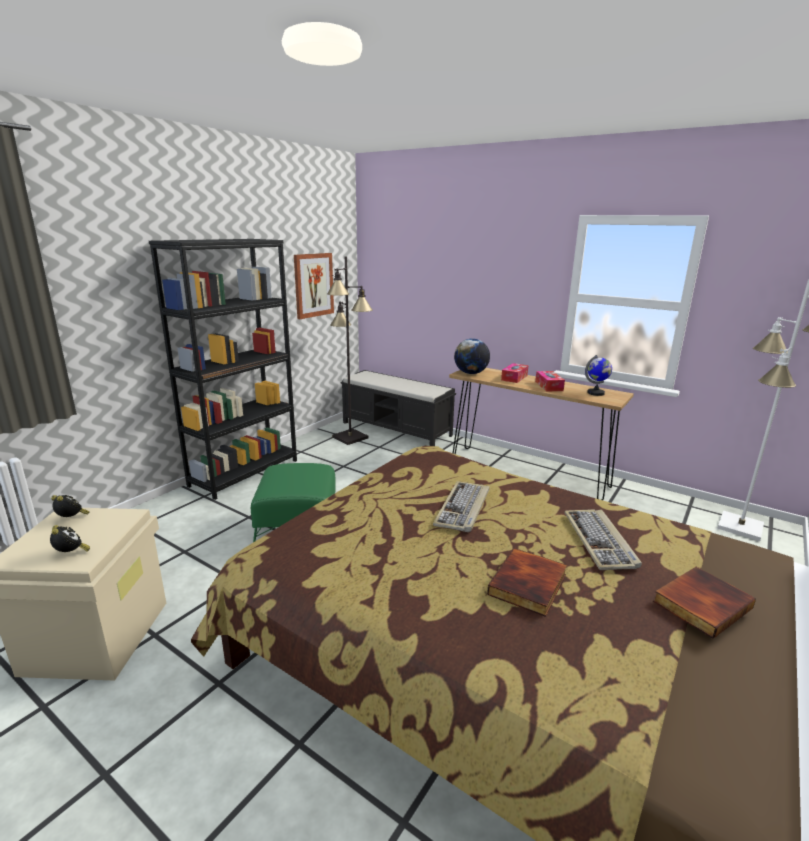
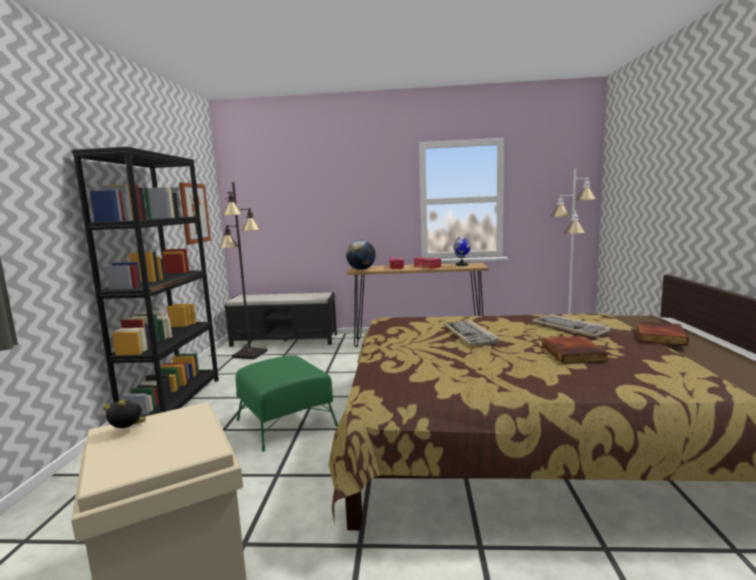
camera: 30 degrees left, 10 degrees down
(71, 554) = (183, 449): alarm clock -> none

